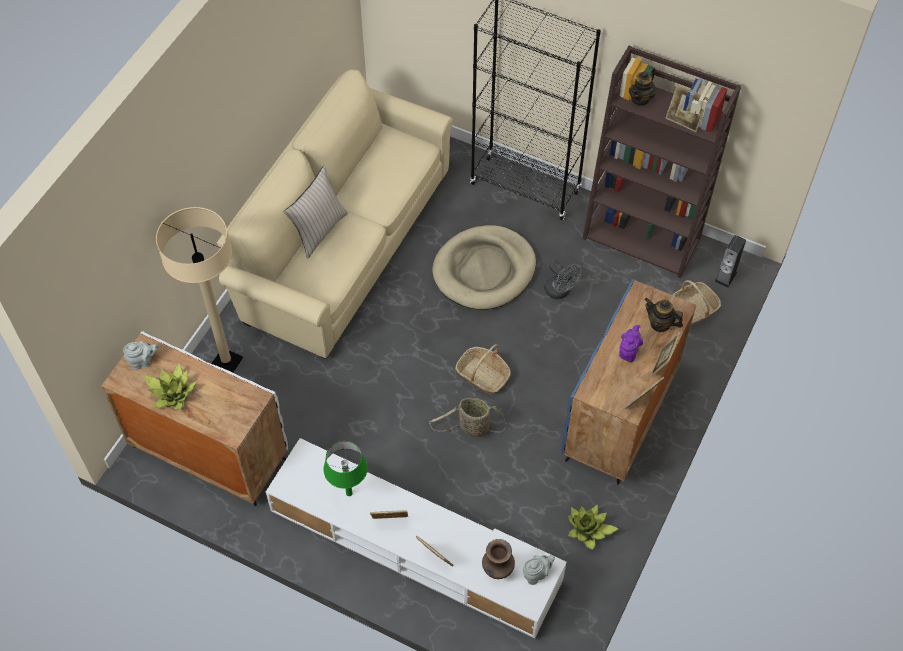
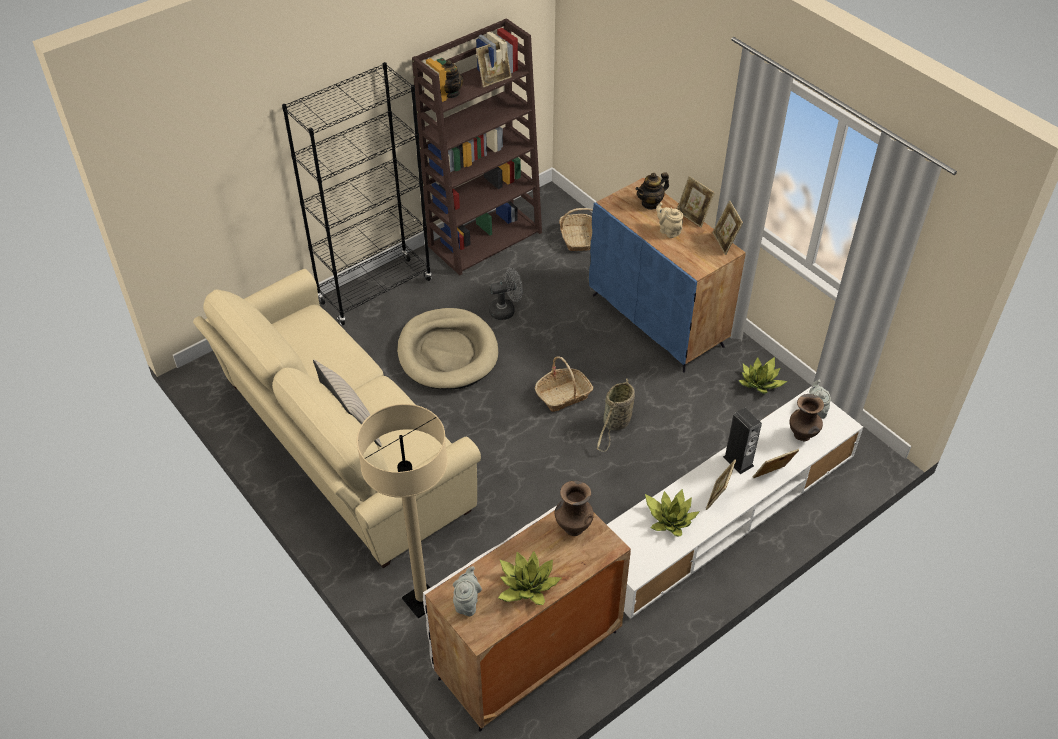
camera: 65 degrees left, 10 degrees down
(239, 403) = (572, 528): none -> brown vase
(349, 493) = (670, 519): green table lamp -> potted plant
(629, 351) = (668, 231): purple teapot -> beige teapot
(725, 276) = (558, 206): speaker -> speaker (738, 461)

